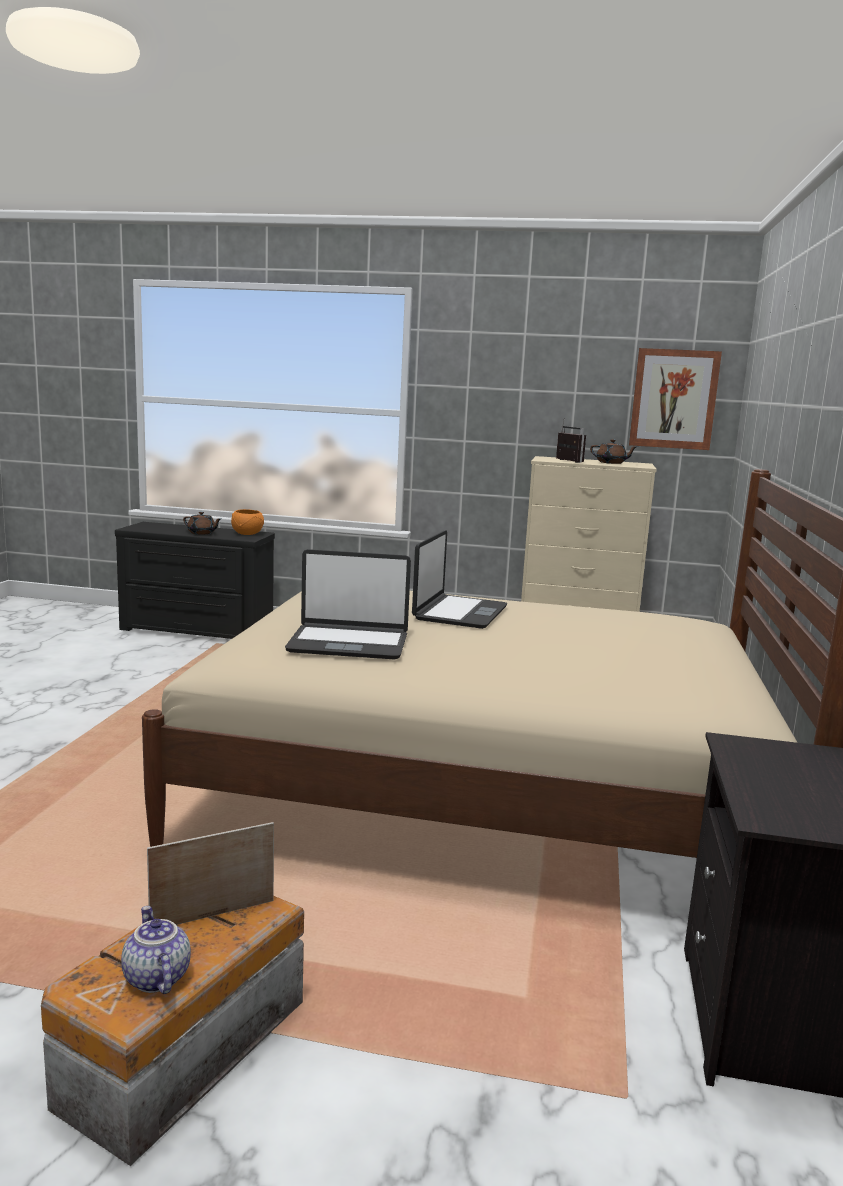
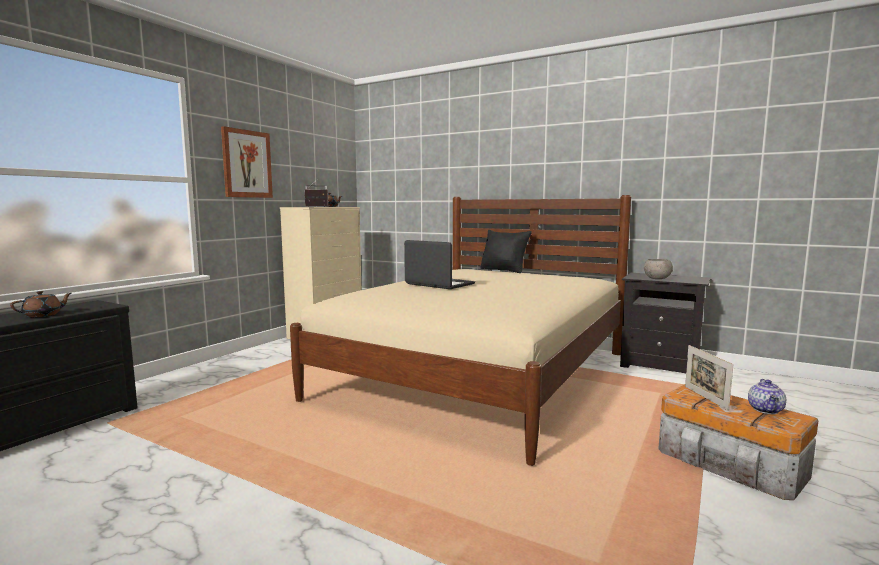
camera: 70 degrees left, 5 degrees down
(155, 978) = (766, 410): teapot -> teapot turned 60 degrees counterclockwise
(246, 534) = (87, 305): orange bowl -> none
(348, 643) = (494, 299): laptop -> none
(674, 399) = (333, 170): picture -> picture (247, 164)
(728, 647) = (504, 270): none -> black pillow
(760, 771) = (657, 278): none -> grey bowl

